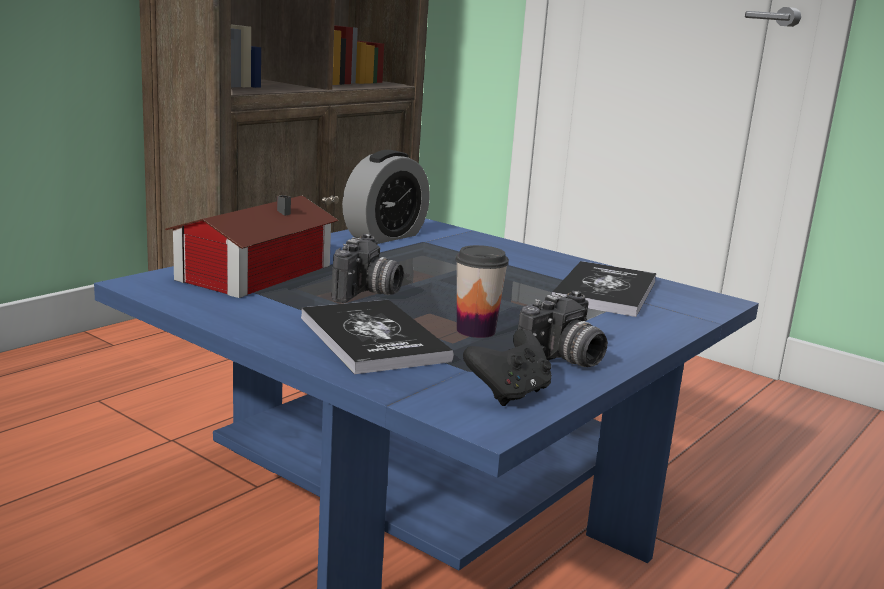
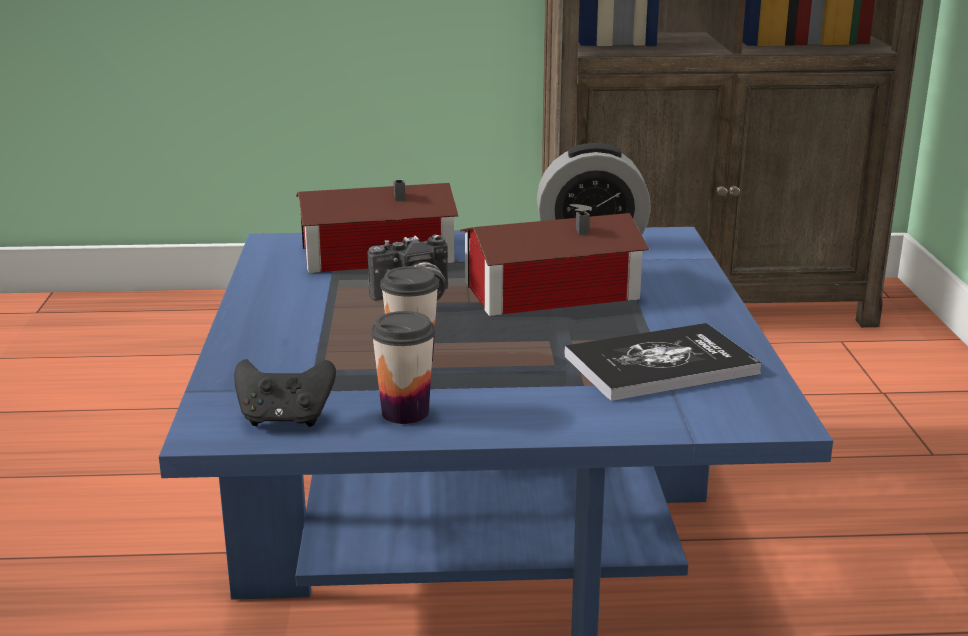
camera: 50 degrees right, 5 degrees up
(373, 339) = (312, 338): book -> none
(434, 268) = (545, 290): none -> toy house
(563, 361) = (405, 412): camera -> cup

